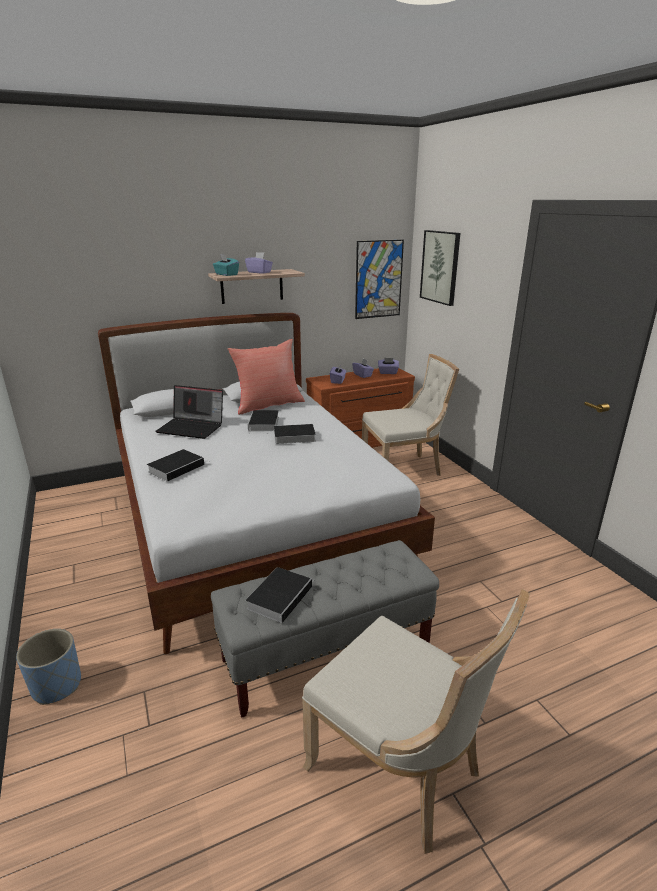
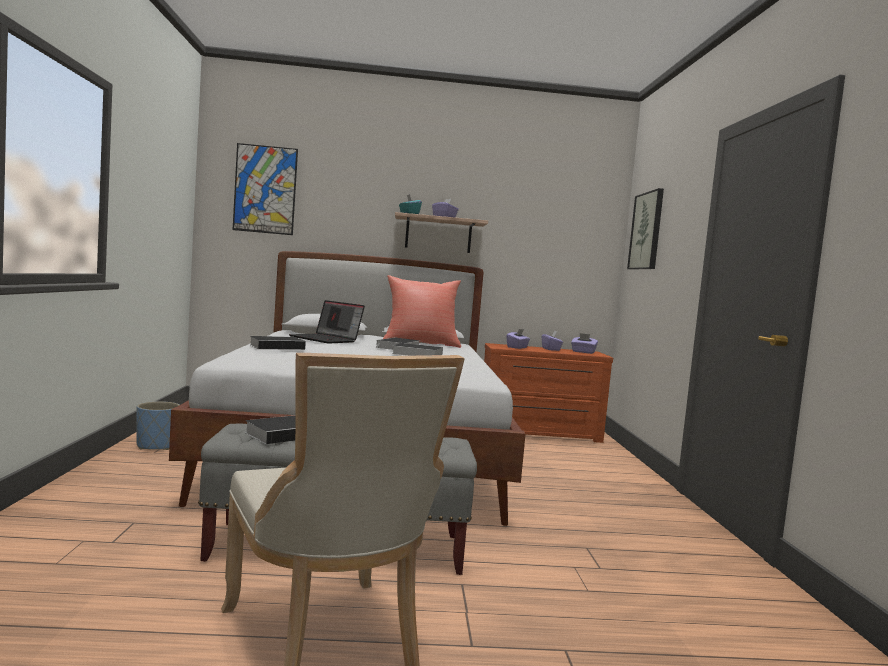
camera: 20 degrees right, 20 degrees down
(56, 685) = (67, 500): blue planter -> blue planter (156, 446)
(378, 279) = (583, 249): picture -> picture (265, 189)
(404, 469) = (575, 458): beige chair -> none

